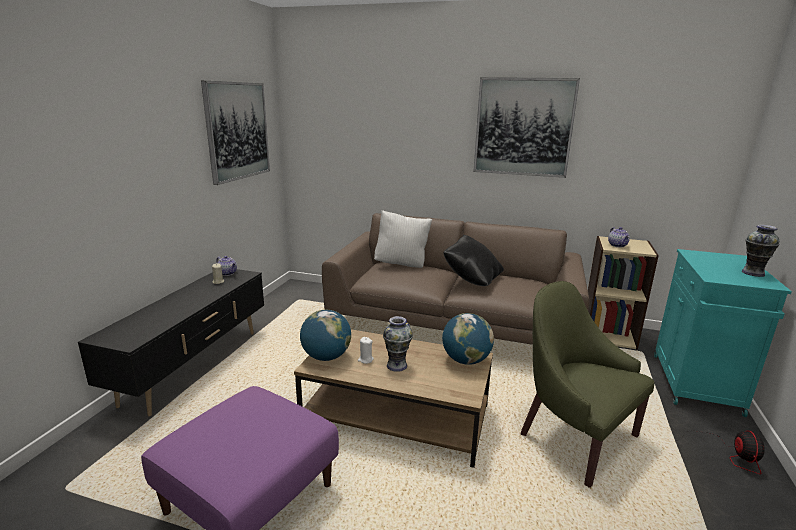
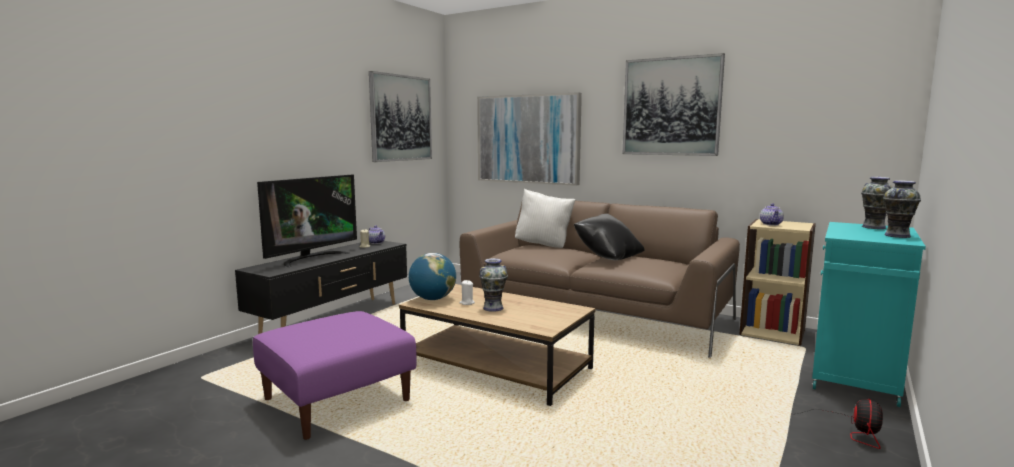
camera: 15 degrees right, 10 degrees down
(165, 309) = (311, 258): none -> television
(373, 151) = (528, 139): none -> picture
(466, 360) = (563, 310): globe -> none
(574, 437) = (672, 399): green armchair -> none
(720, 258) = (873, 227): none -> vase

